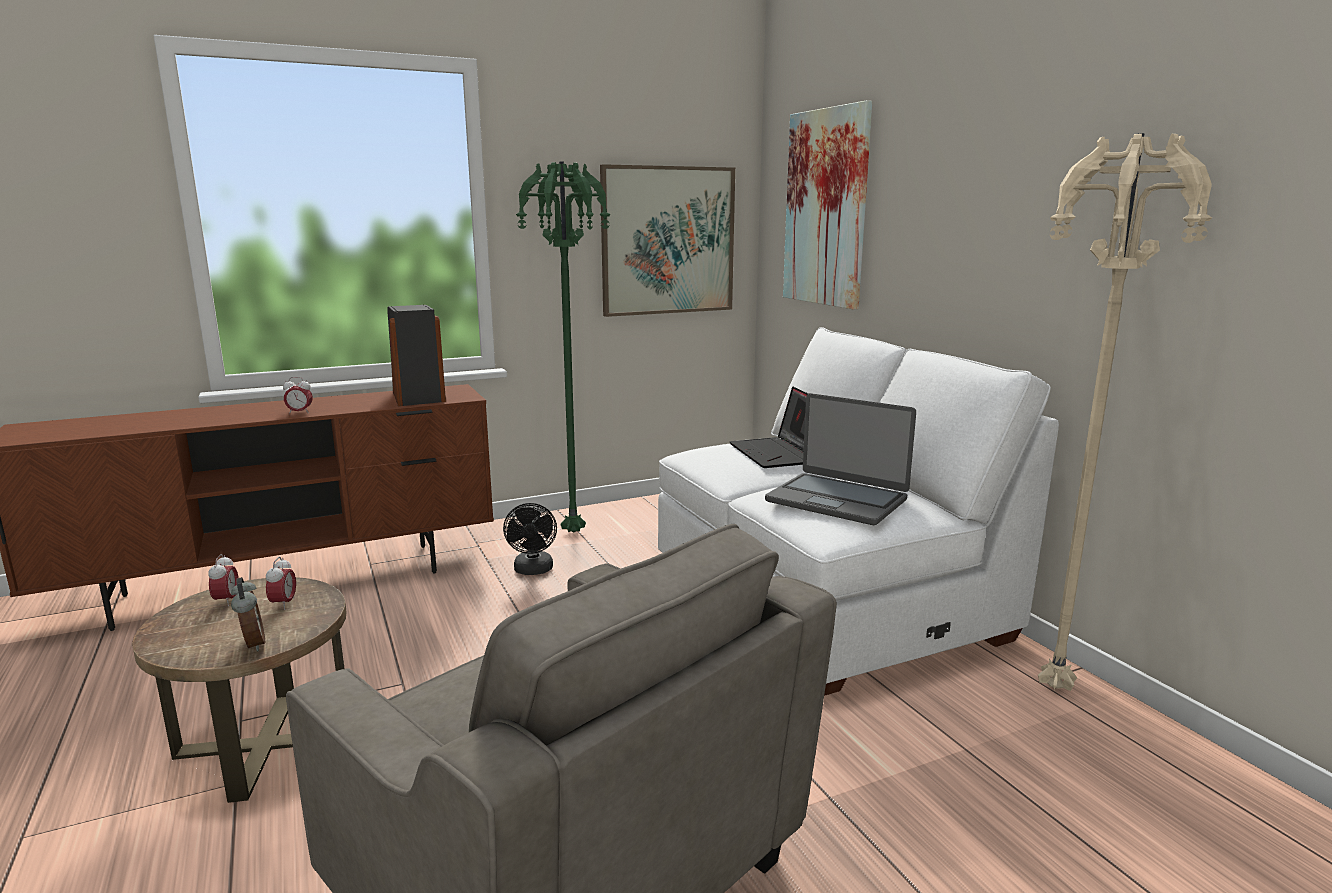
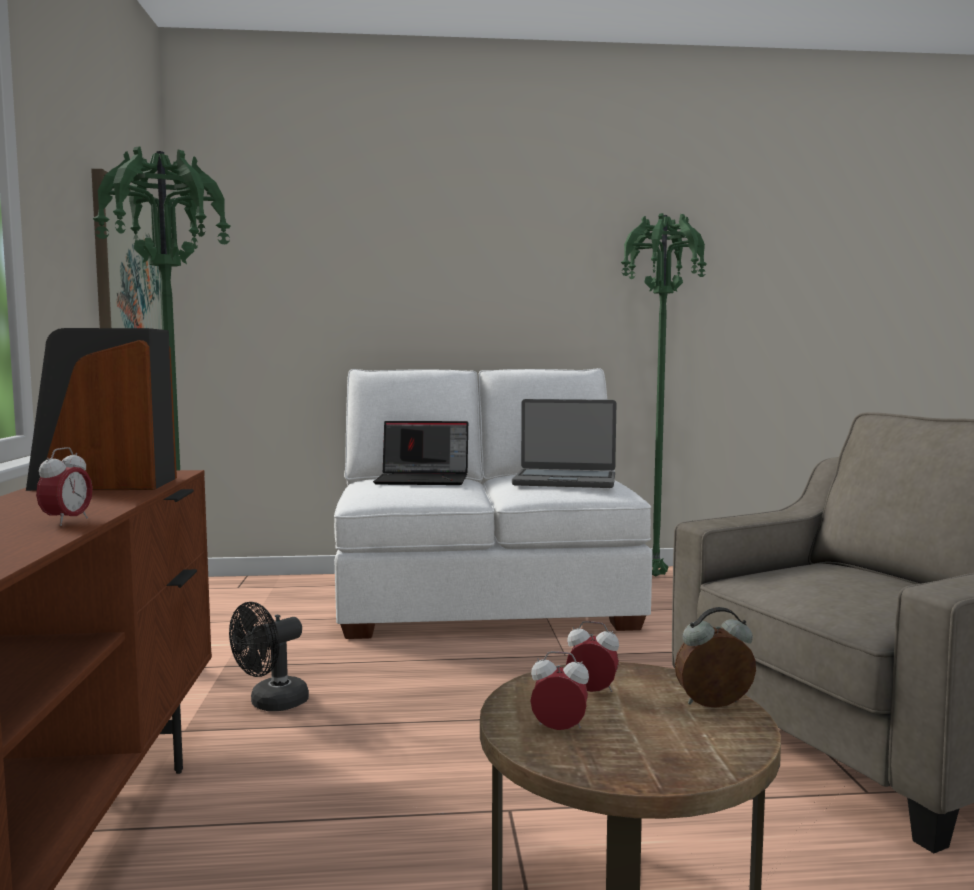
camera: 70 degrees left, 10 degrees down
(533, 571) = (271, 704): black fan -> black fan turned 120 degrees clockwise
(826, 208) = (303, 259): picture -> none
(837, 500) = (565, 481): laptop -> laptop turned 45 degrees clockwise
(1055, 690) = (657, 577): beige floor lamp -> green floor lamp

